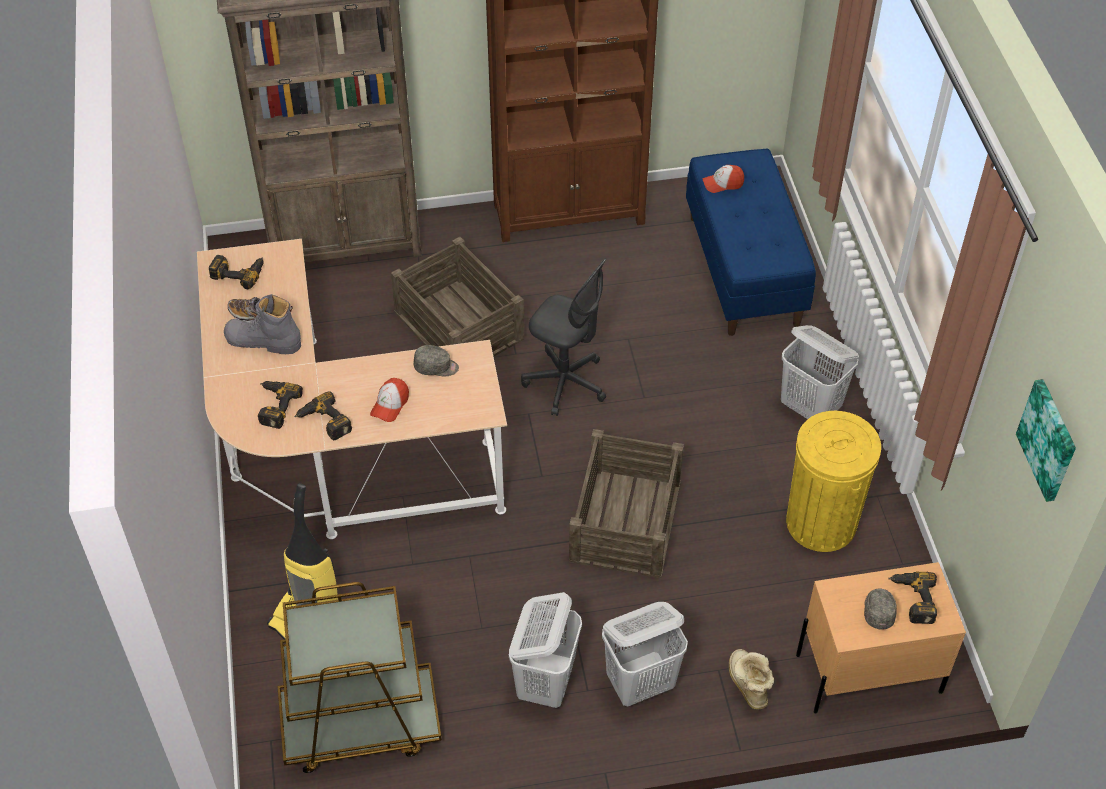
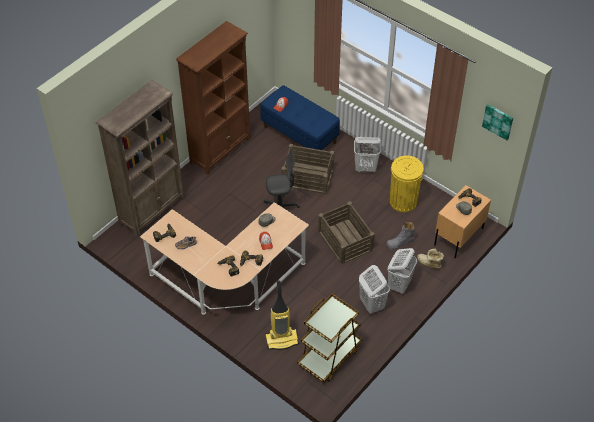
camera: 40 degrees left, 0 degrees up
(263, 341) = (200, 250): grey boot -> grey boot (400, 242)
(459, 325) = (224, 212): crate -> crate (307, 176)

